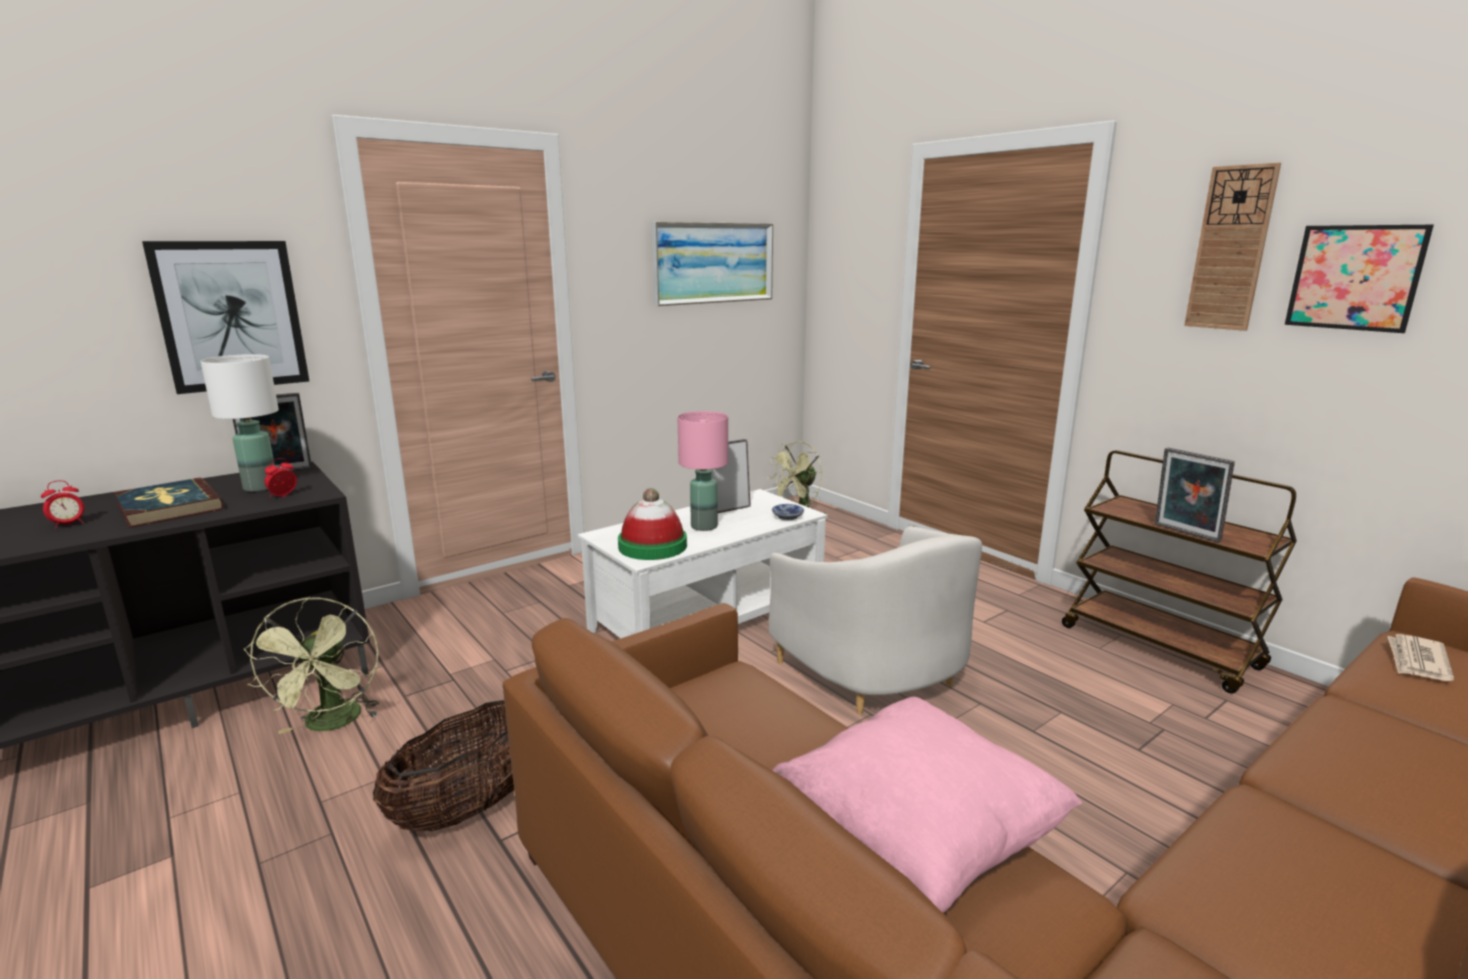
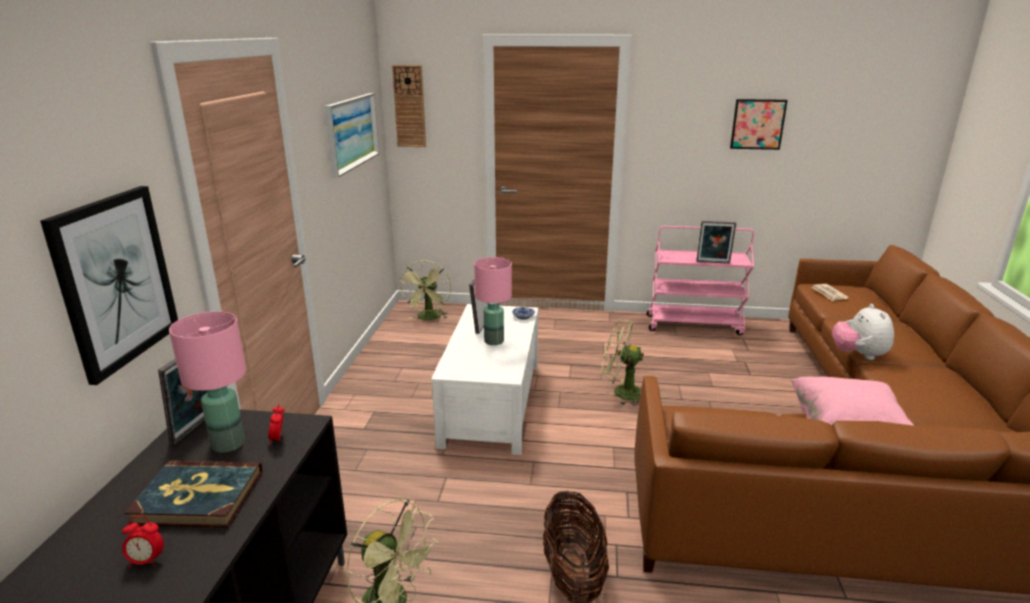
camera: 45 degrees left, 5 degrees up
(69, 524) = (147, 561): alarm clock -> alarm clock turned 90 degrees clockwise
(261, 488) = (229, 444): white table lamp -> pink table lamp
(652, 546) = (495, 366): hat -> none
(875, 673) = (621, 392): white armchair -> green fan
(1161, 647) = (694, 325): brown cart -> pink cart
(1230, 248) = (701, 110): wall clock -> wall clock (409, 106)
(1261, 770) = (858, 355): none -> plush toy

